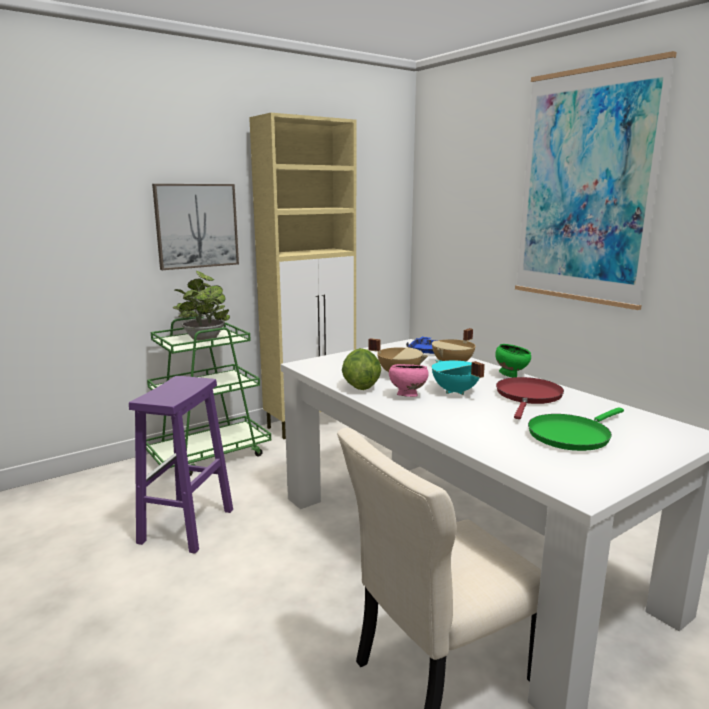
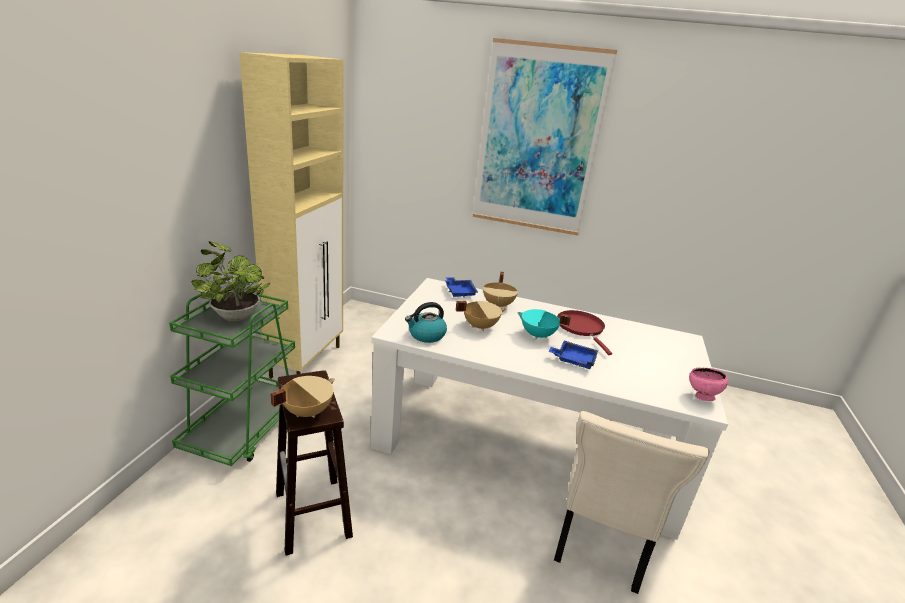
camera: 40 degrees left, 10 degrees up
(159, 395) = (306, 411): none -> beige cooking pot
(186, 527) = (313, 515): purple stool -> brown stool
(196, 226) = (196, 187): picture -> none
(331, 371) = (426, 335): none -> kettle
(360, 386) = (474, 349): lettuce -> none
(407, 396) = (517, 350): pink bowl -> pink bowl (701, 397)
(463, 415) = (573, 360): none -> blue tray
(511, 375) = (545, 308): green bowl -> none
(571, 435) = (645, 359): green frying pan -> none

